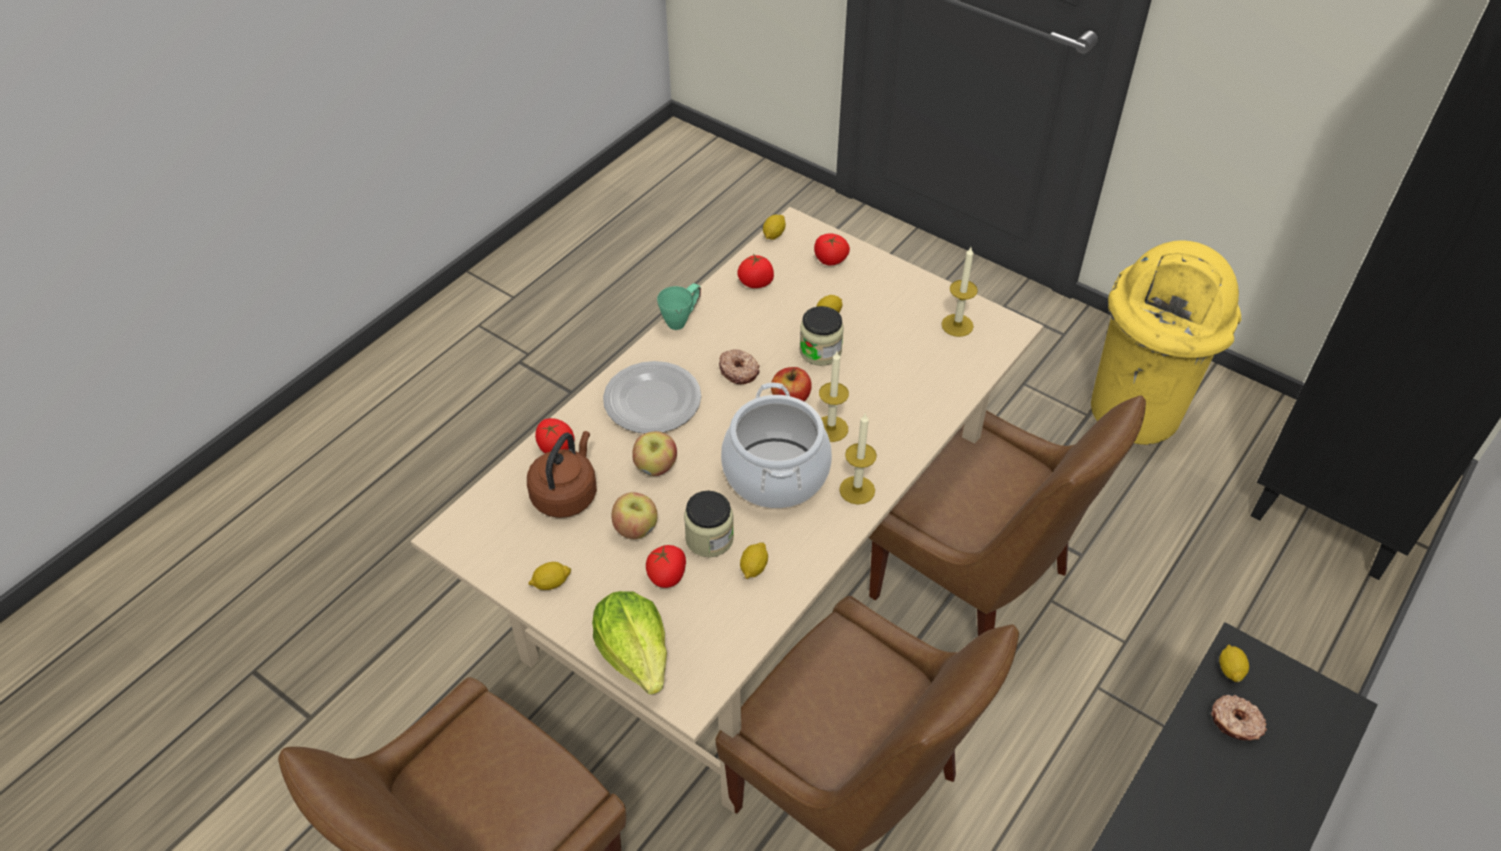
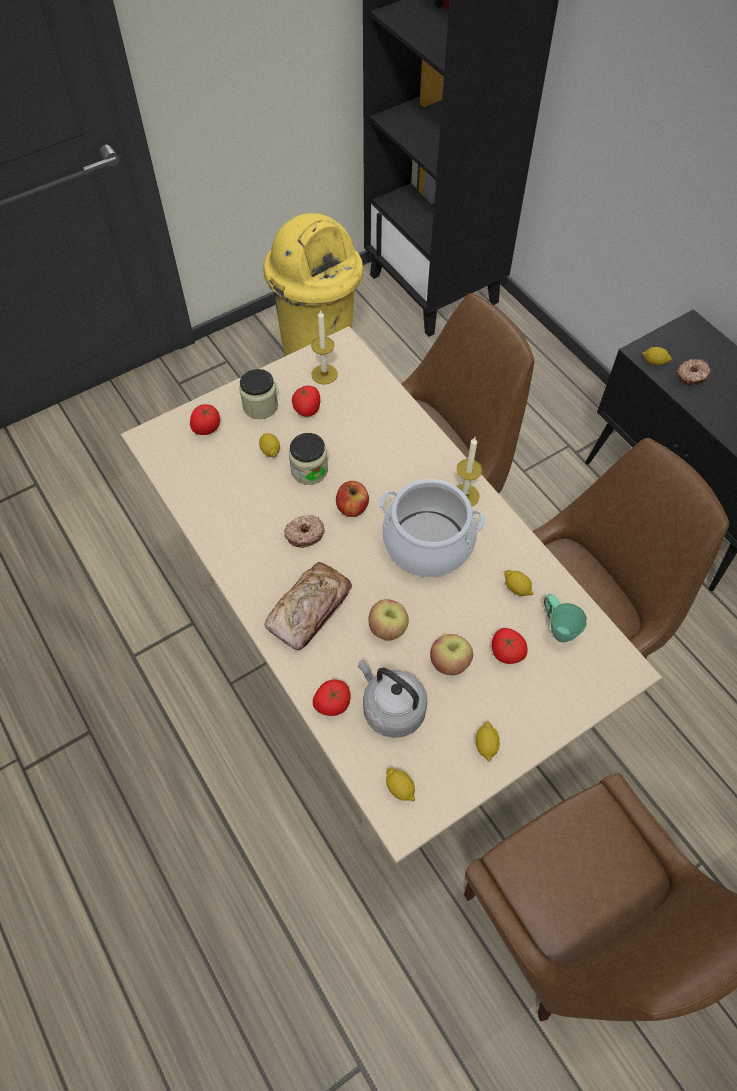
camera: 70 degrees left, 10 degrees up
(566, 494) = (391, 708): brown kettle -> grey kettle
(636, 655) = (577, 697): lettuce -> none
(651, 401) = (309, 610): plate -> bread
(682, 319) = (220, 558): green mug -> green mug (557, 627)
(709, 538) = (478, 610): jar -> jar (260, 406)
(756, 282) = (204, 488): tomato -> tomato (307, 409)
(774, 234) = (151, 456): lemon -> lemon (400, 788)
(831, 428) = (396, 491): candle -> none

